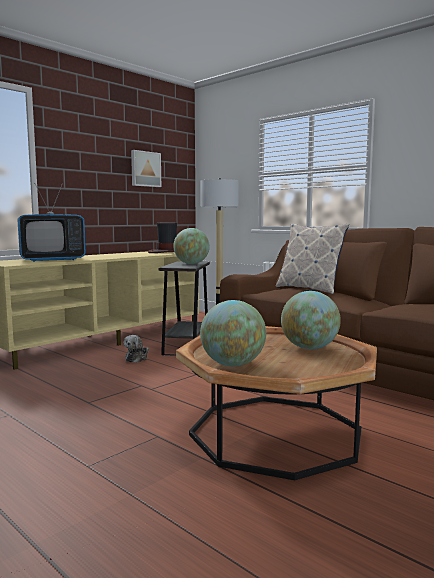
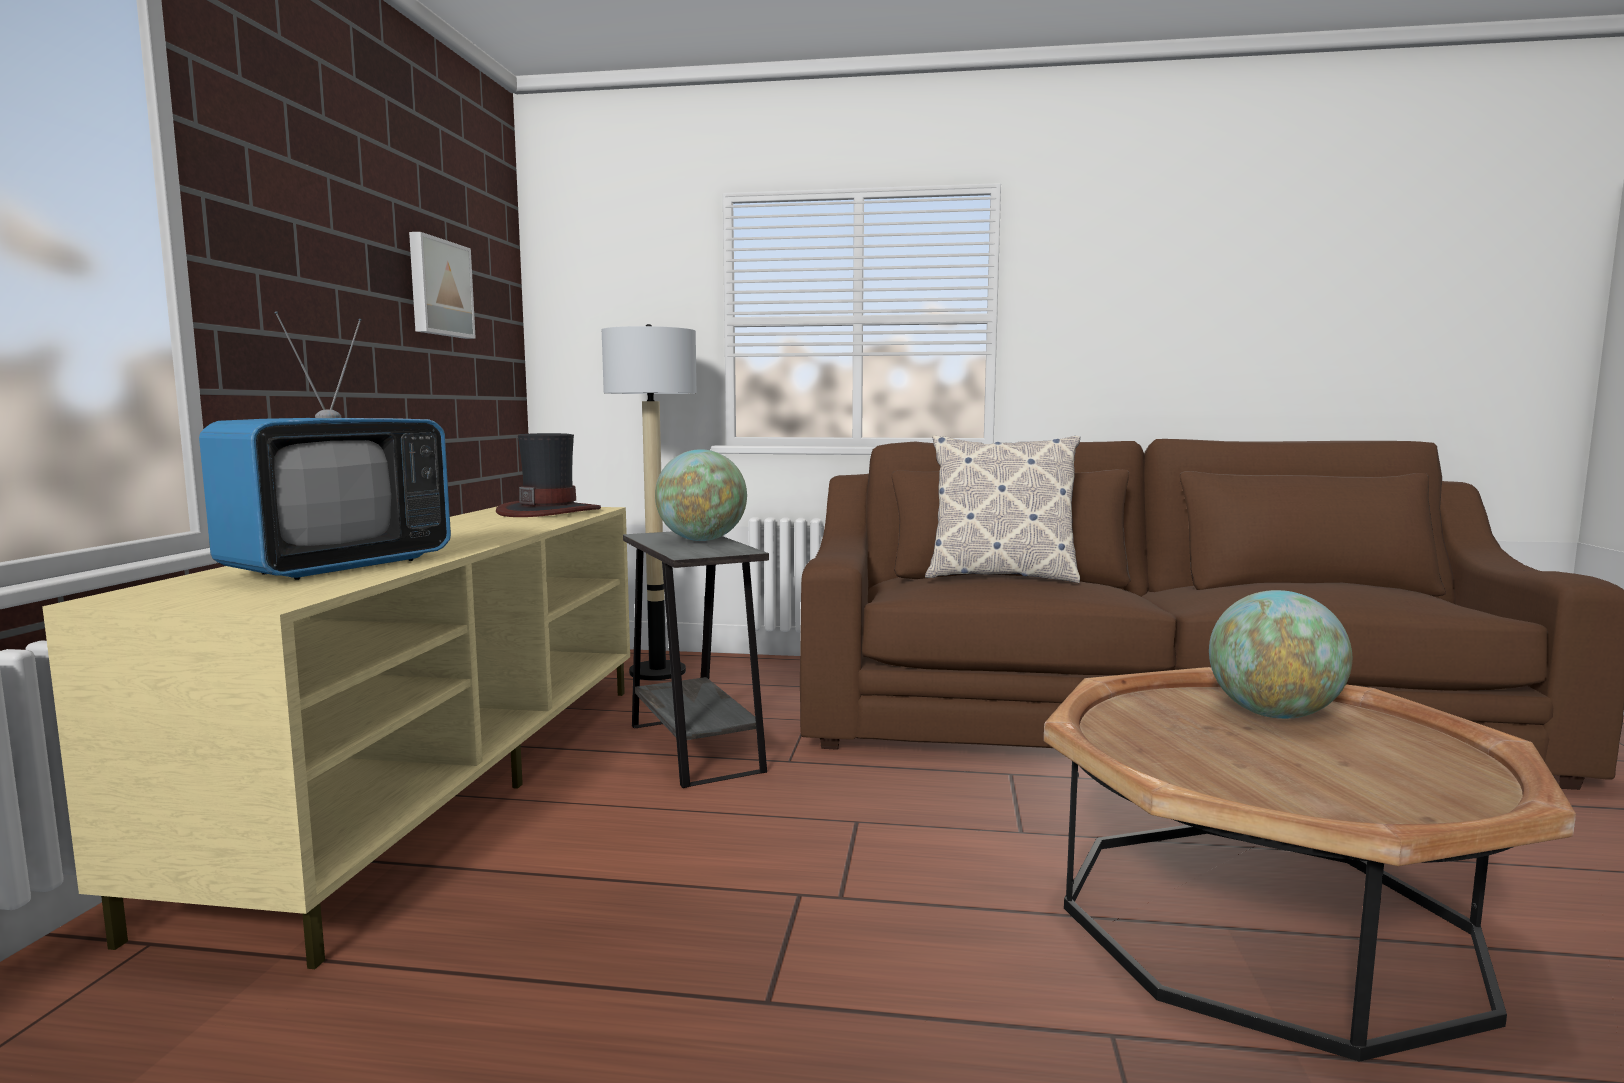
camera: 35 degrees left, 0 degrees up
(137, 358) = (640, 814): plush toy -> none
(232, 364) = (1306, 798): globe -> none

